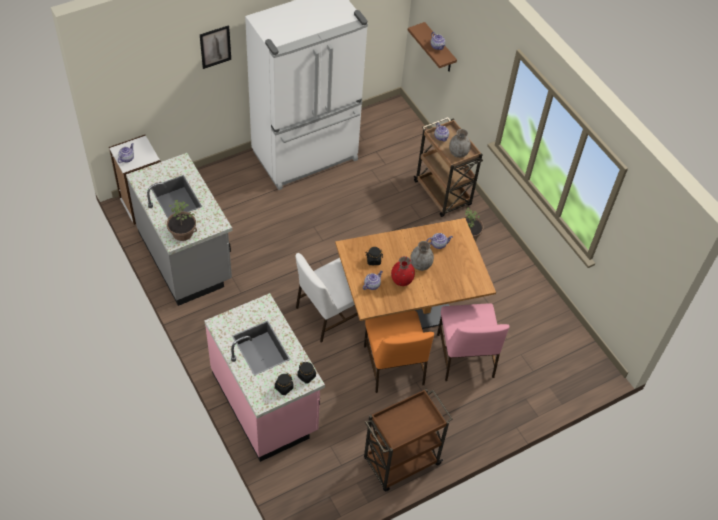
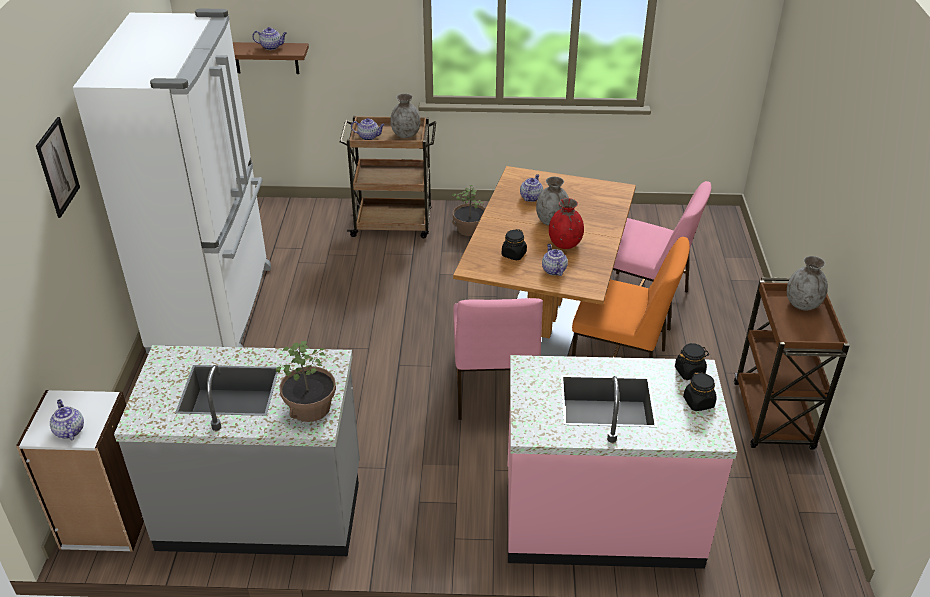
camera: 55 degrees left, 15 degrees down
(329, 313) = (493, 390): white chair -> pink chair
(423, 419) = (803, 304): none -> grey vase

